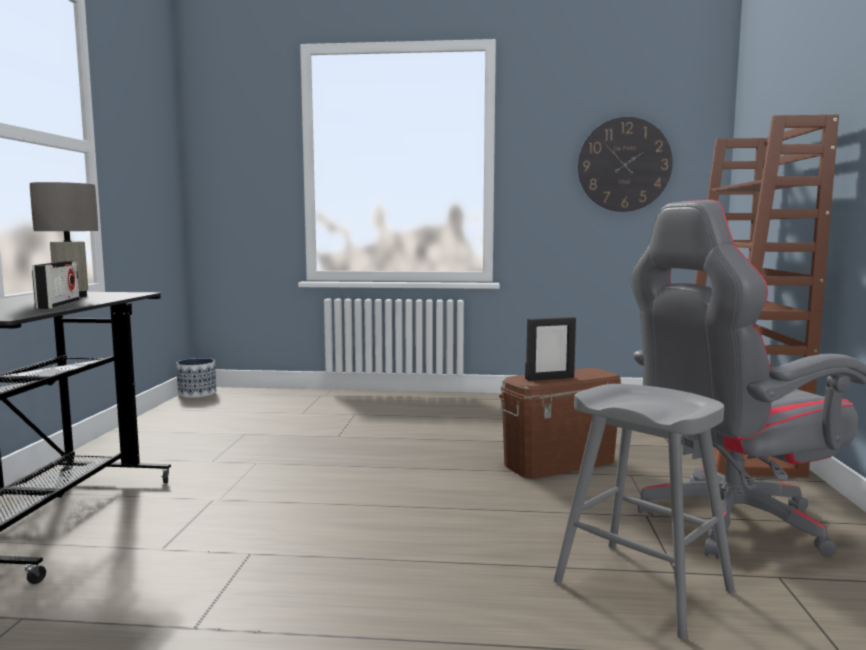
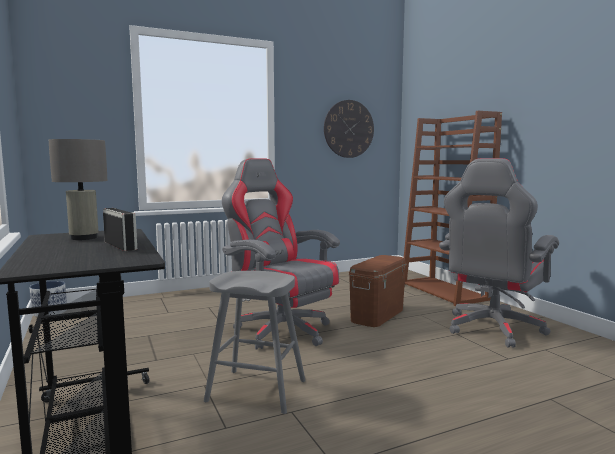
camera: 30 degrees left, 0 degrees up
(394, 459) = (283, 331): none -> grey office chair
(549, 378) = (376, 263): picture frame -> none
(642, 586) = (506, 369): grey stool -> grey stool (256, 391)

